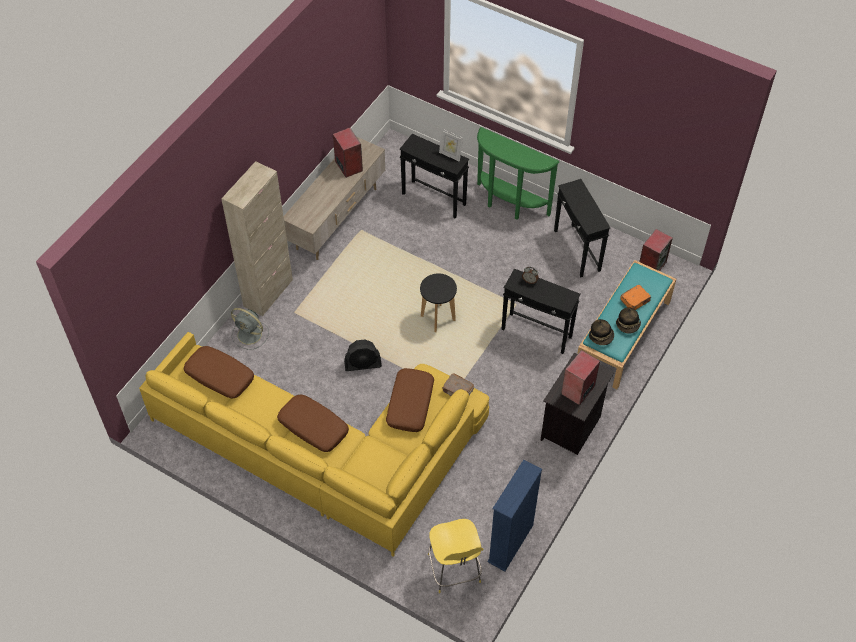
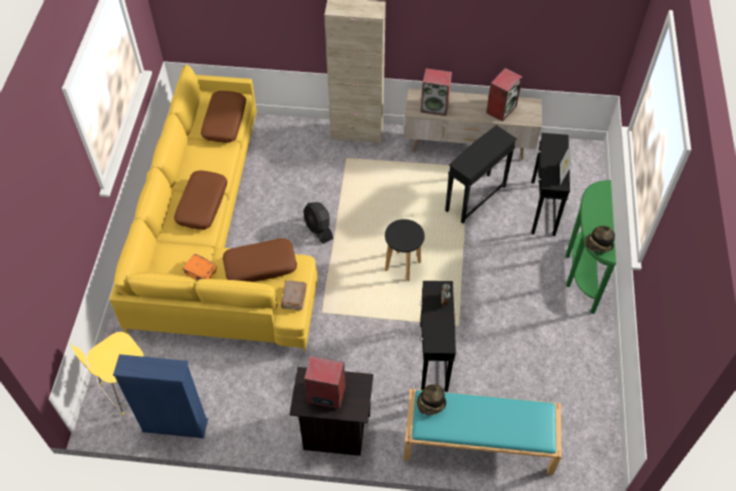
camera: 65 degrees right, 0 degrees up
(250, 335) = (306, 139): grey fan -> none
(576, 251) = (562, 355): black side table -> black side table (475, 198)
(628, 325) = (461, 426): hat -> hat (598, 245)
(635, 301) = (499, 422): orange book -> orange book (201, 272)
(651, 265) = (592, 437): speaker -> speaker (435, 106)

